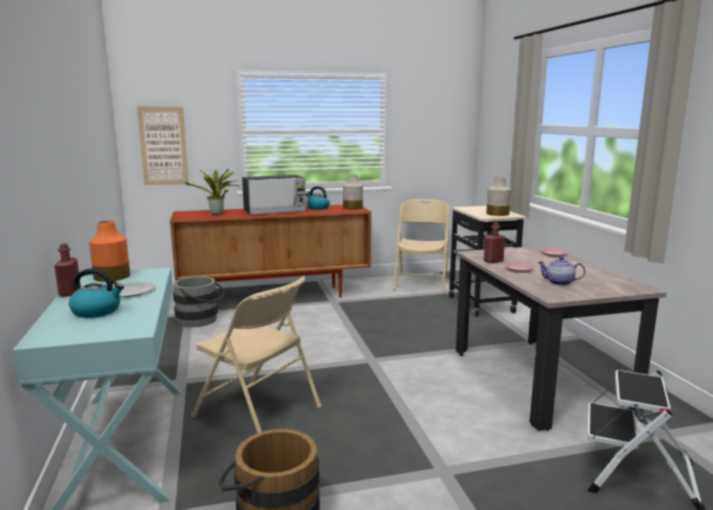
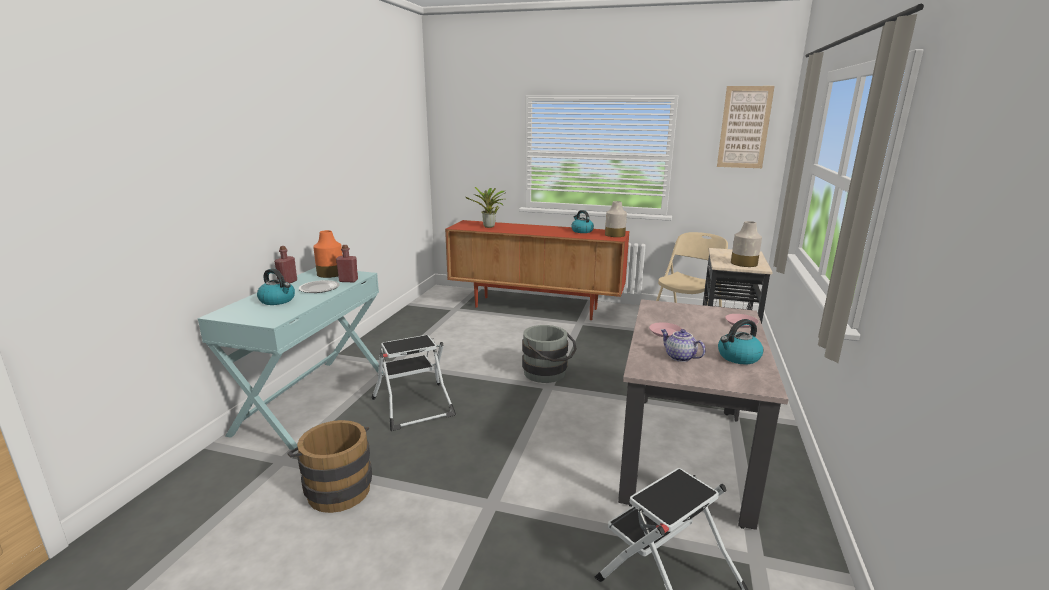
camera: 30 degrees right, 5 degrees up
(163, 146) = (463, 162): picture -> picture (744, 127)
(201, 320) = (457, 317): grey bucket -> grey bucket (548, 374)
(257, 412) = (414, 404): beige chair -> step ladder
(275, 211) = (539, 230): microwave -> none
(493, 261) = (656, 318): red bottle -> red bottle (348, 280)
(593, 275) = (738, 357): none -> kettle

